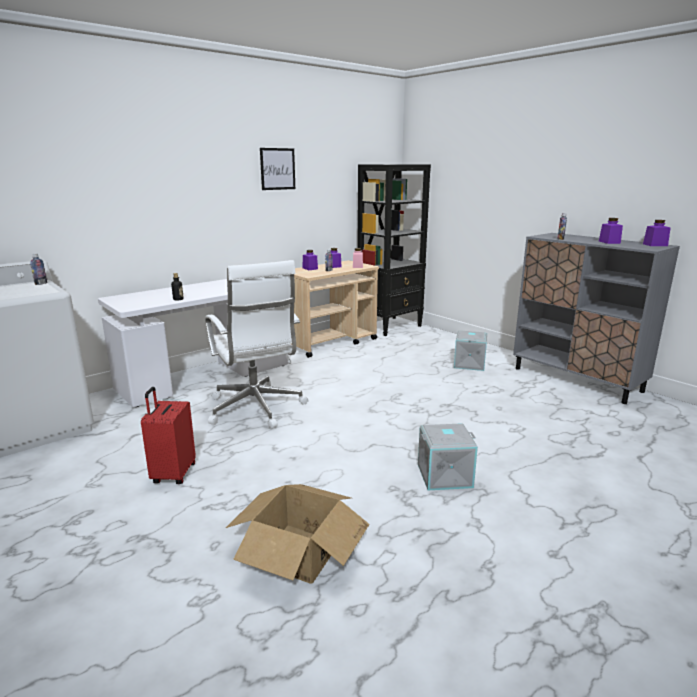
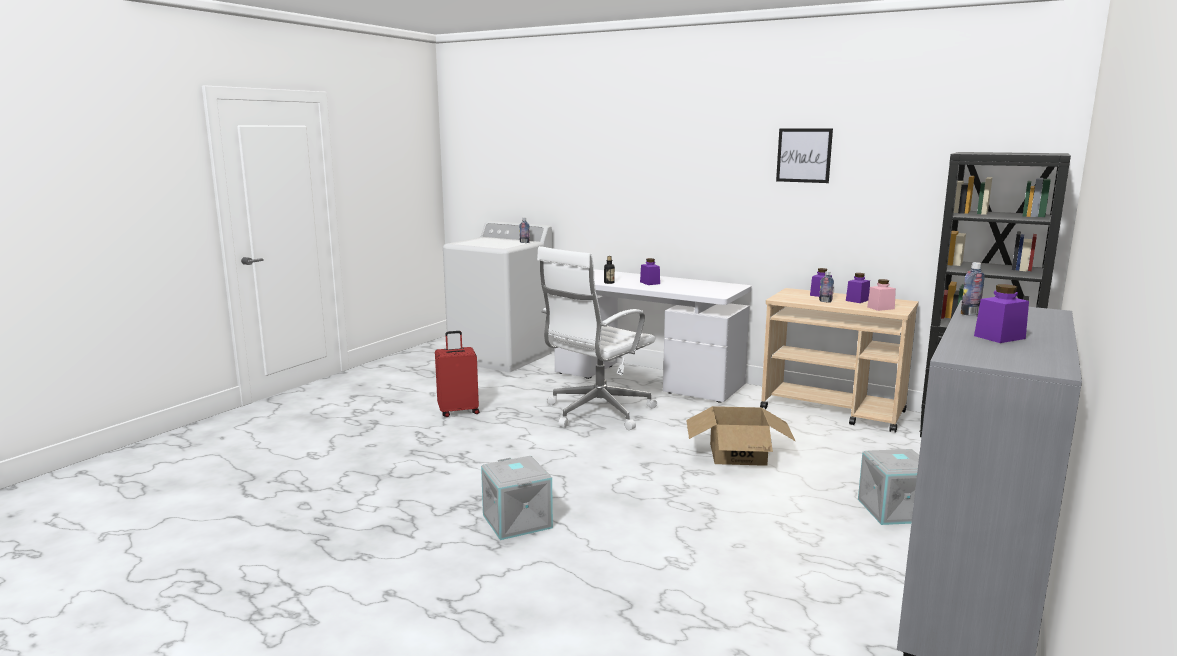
camera: 70 degrees right, 5 degrees down
(299, 552) = (368, 474): cardboard box -> cardboard box (738, 454)
(655, 245) = (1038, 363): purple jar -> purple jar (650, 283)

